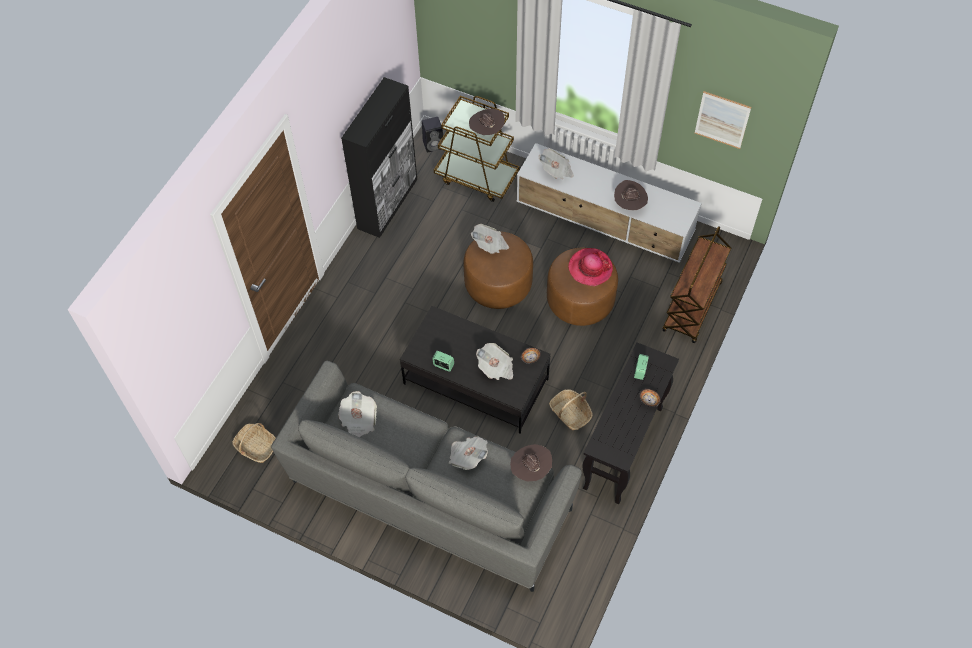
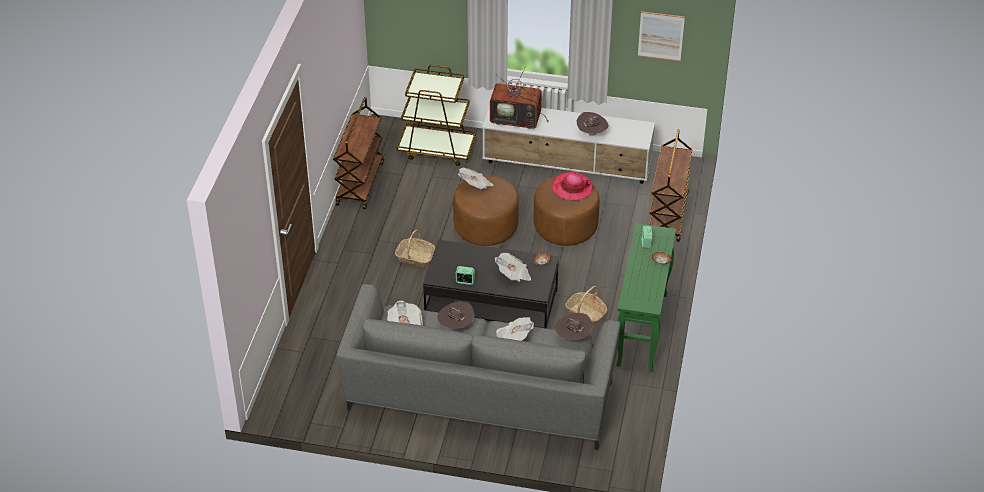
camera: 15 degrees left, 15 degrees down
(256, 447) = (302, 390): basket -> basket (415, 257)
(388, 203) = (360, 183): black cabinet -> brown cart
(434, 144) = (387, 130): black speaker -> none
(486, 131) = (448, 92): brown hat -> brown hat (455, 325)
(556, 171) = (517, 119): newspaper -> television
(623, 449) = (642, 330): black console table -> green console table

